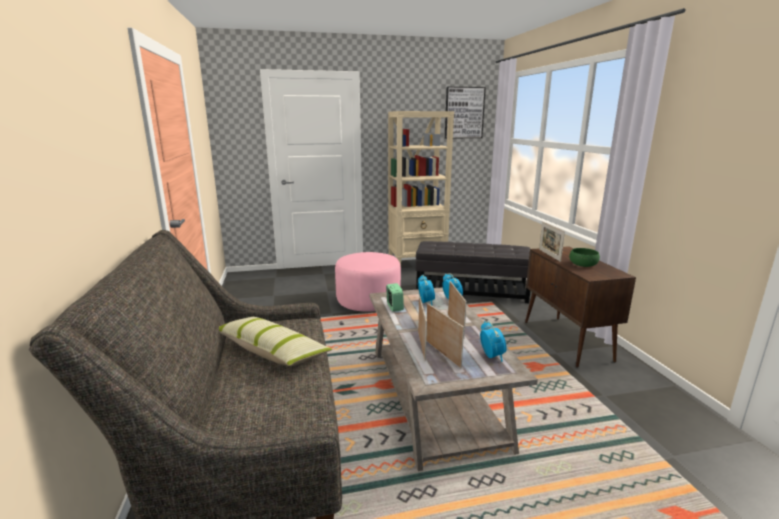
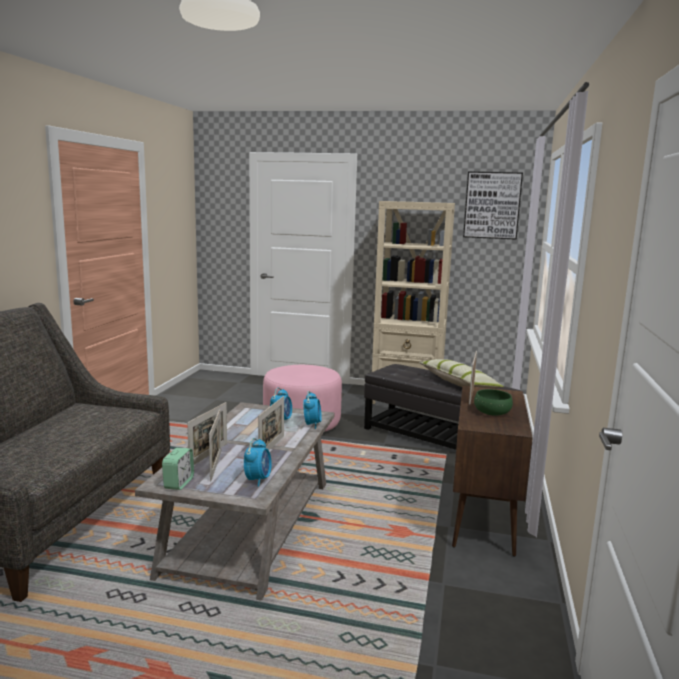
camera: 25 degrees right, 5 degrees down
(272, 351) = (77, 428): pillow -> pillow (459, 384)
(394, 307) = (242, 419): alarm clock -> alarm clock (179, 483)

